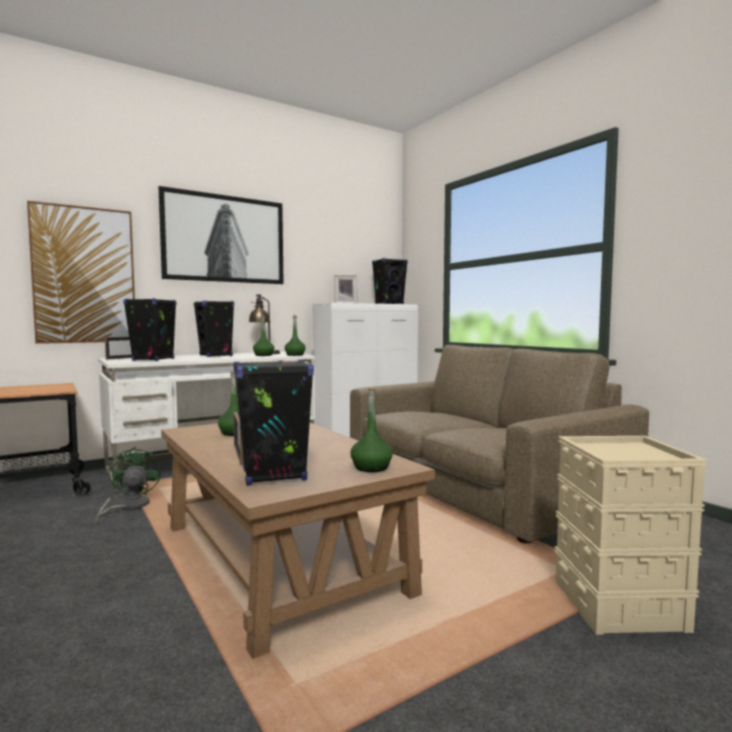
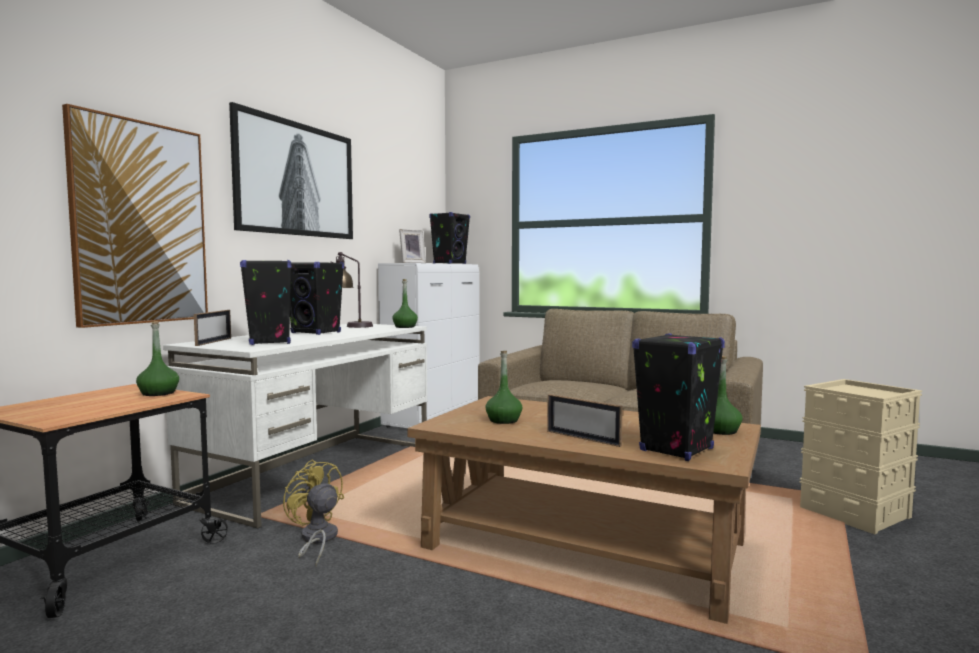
camera: 30 degrees left, 0 degrees up
(128, 507) = (316, 540): green fan -> yellow fan
(263, 355) = (371, 329): green bottle -> green bottle (158, 393)

